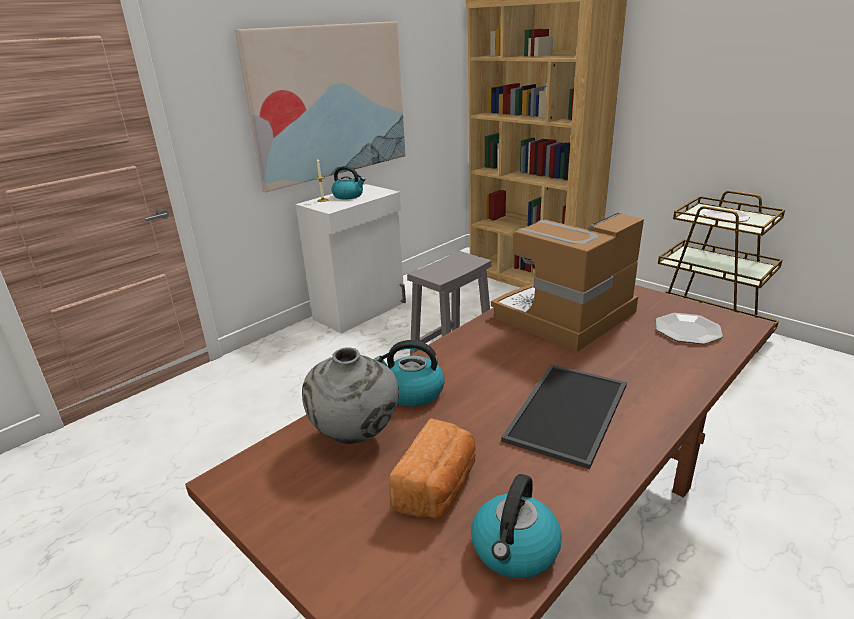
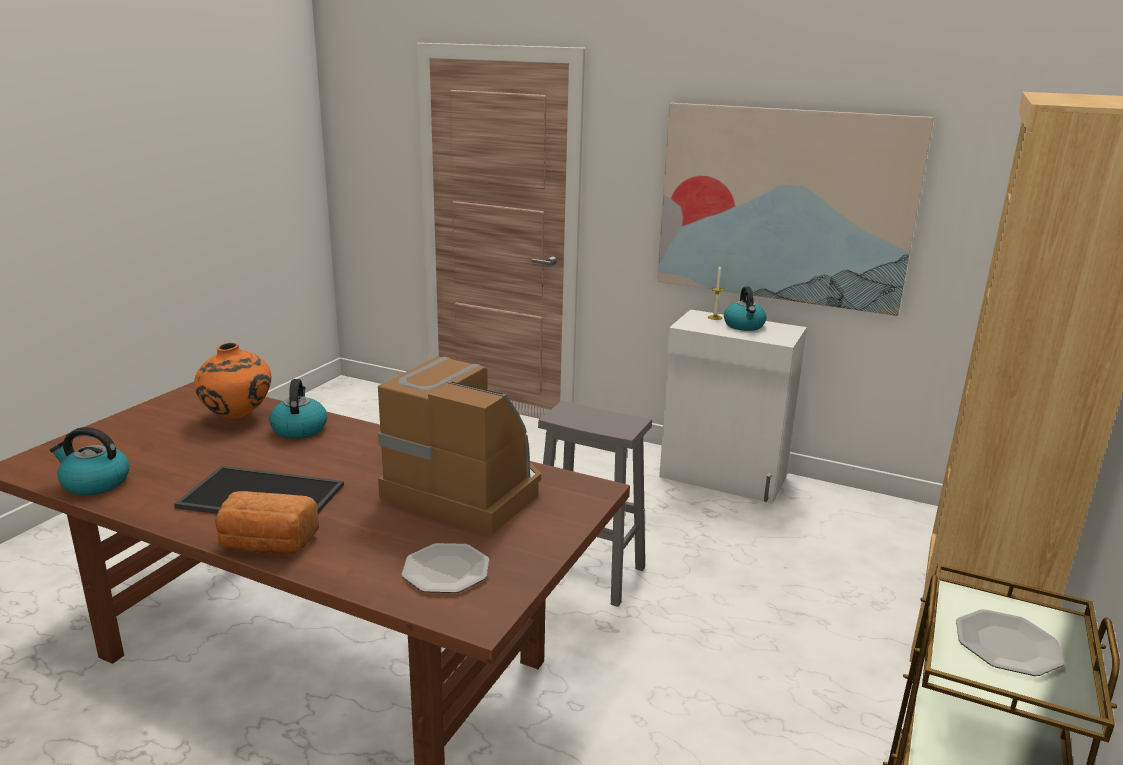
camera: 70 degrees right, 5 degrees down
(356, 436) = (238, 418): grey vase -> orange vase
(438, 488) = (168, 452): bread -> bread (267, 545)

